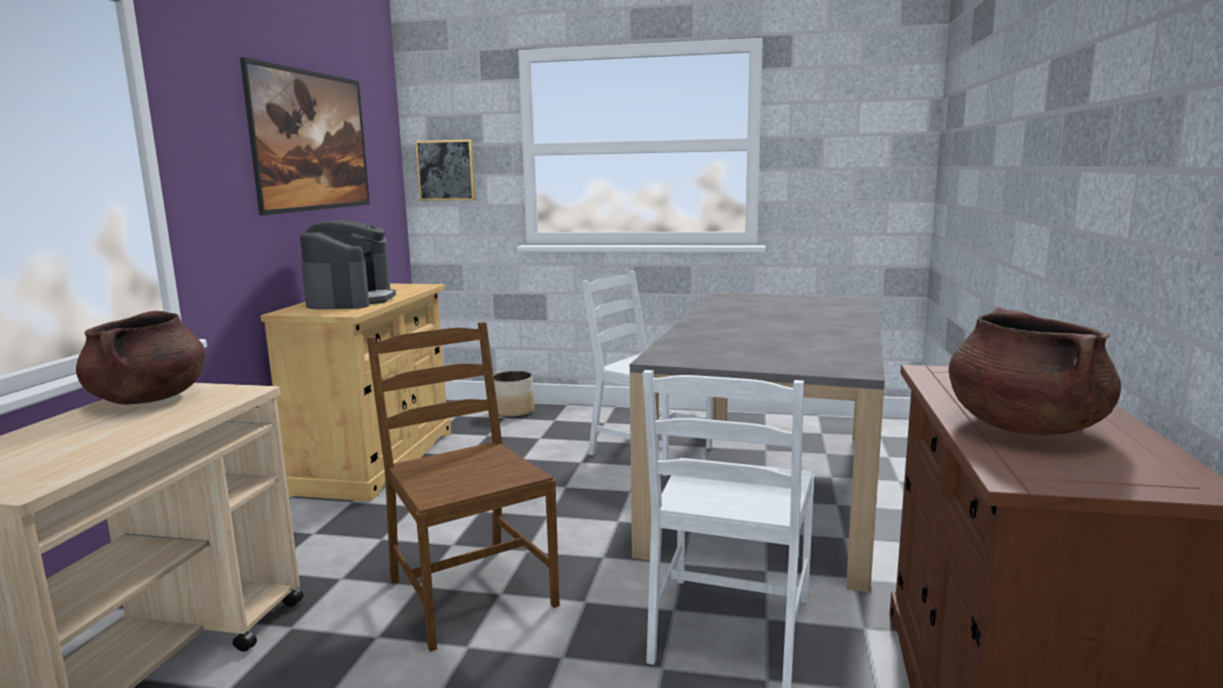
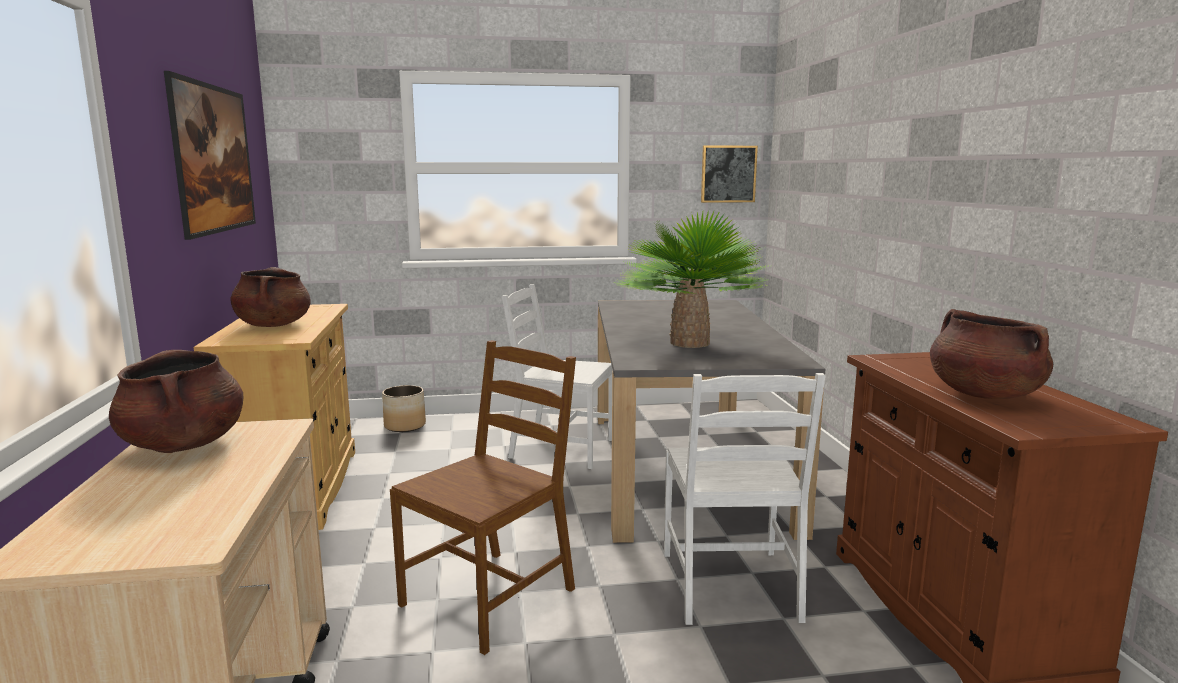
camera: 20 degrees left, 0 degrees up
(351, 300) = (273, 325): coffee machine -> brown cooking pot
(446, 170) = (321, 187): picture -> picture (728, 174)
(468, 593) = (490, 596): brown chair -> brown chair turned 90 degrees clockwise
(753, 341) = (689, 343): none -> potted plant

